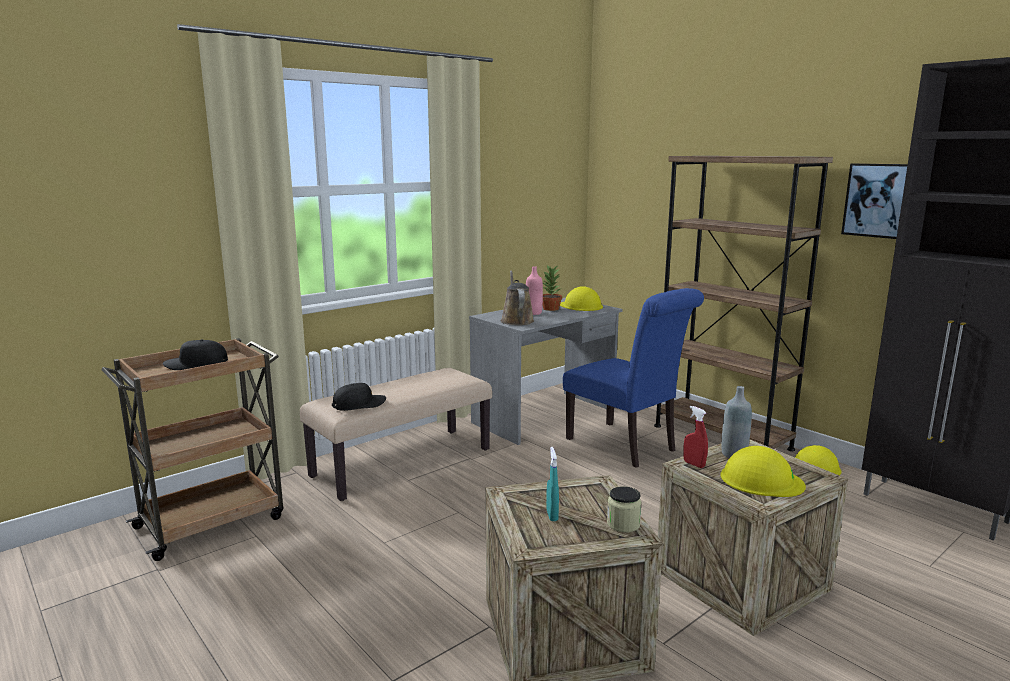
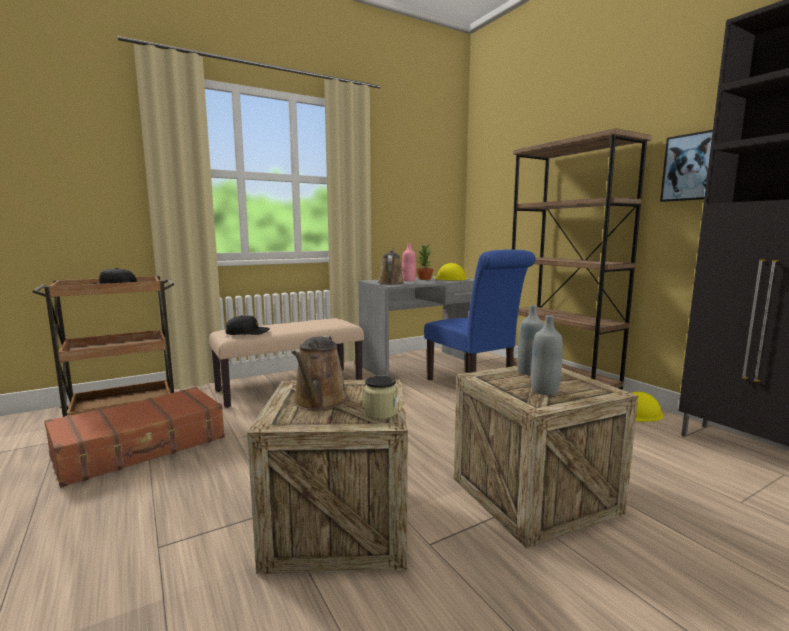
camera: 10 degrees right, 5 degrees down
(277, 567) = (142, 447): none -> brown suitcase
(552, 515) = (319, 402): turquoise spray bottle -> brown watering can
(694, 464) = (485, 376): red spray bottle -> none
(761, 480) = (544, 391): yellow hard hat -> grey bottle

